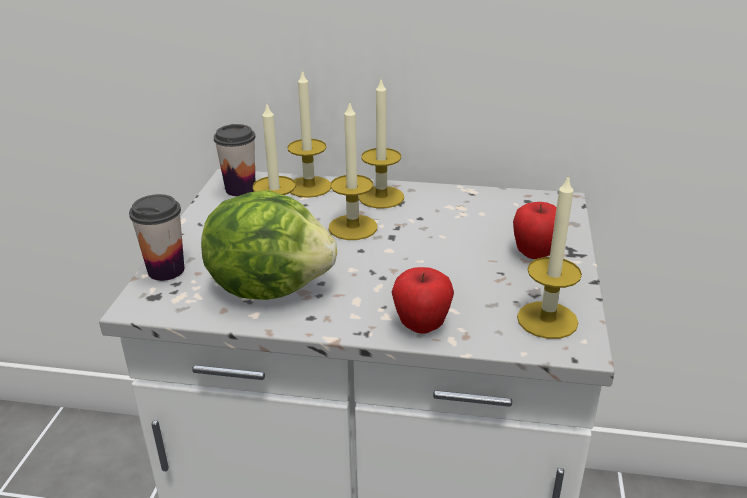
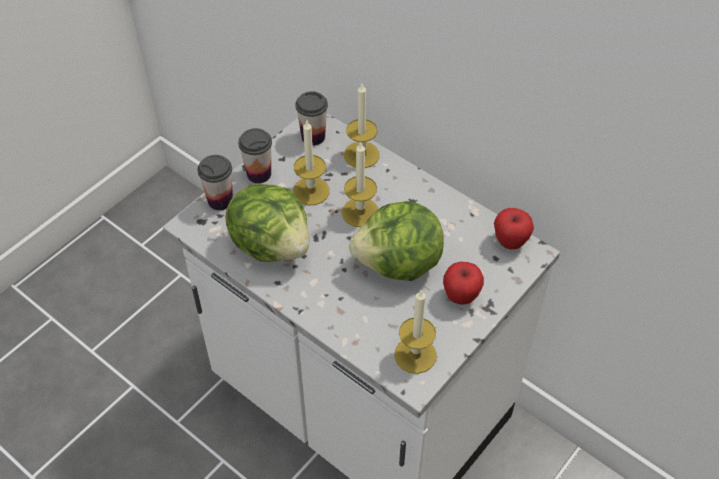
camera: 30 degrees right, 20 degrees up
(199, 234) = (259, 174): none -> cup
(381, 197) = (403, 189): candle -> none
(421, 326) = (335, 321): apple -> apple (510, 242)
(441, 253) = (399, 265): none -> lettuce

